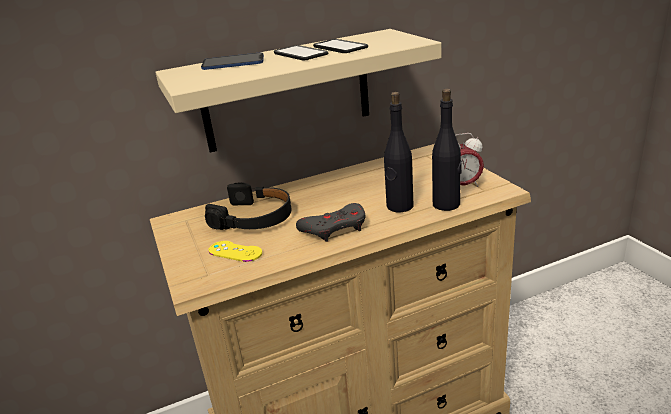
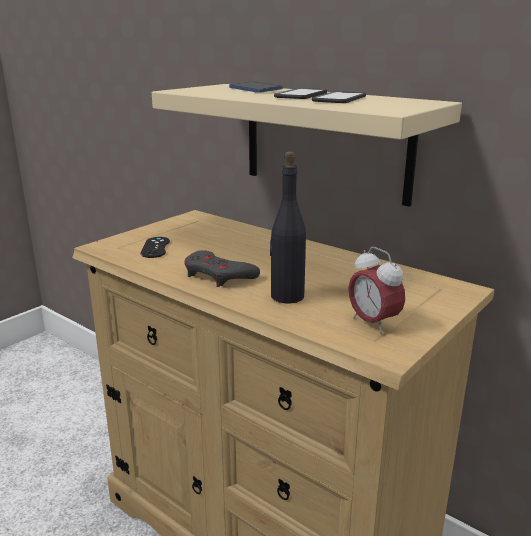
camera: 60 degrees right, 5 degrees down
(235, 251) = (155, 247): yellow game controller -> black game controller
(254, 217) = (217, 240): black headphones -> none
(446, 204) = (312, 321): black bottle -> none

